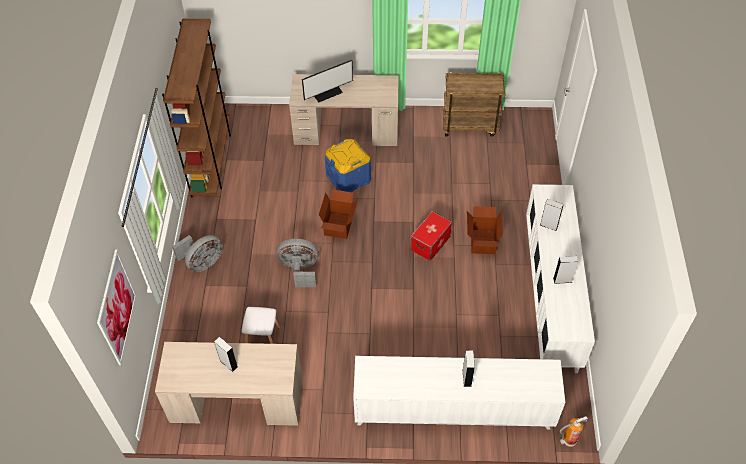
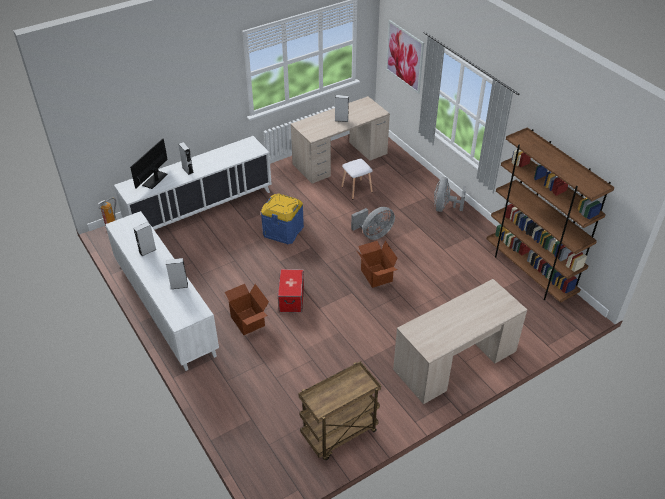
camera: 145 degrees right, 10 degrees down
(327, 93) = (473, 306): monitor -> monitor (155, 180)
(348, 178) = (406, 316): blue storage box -> blue storage box (283, 231)

